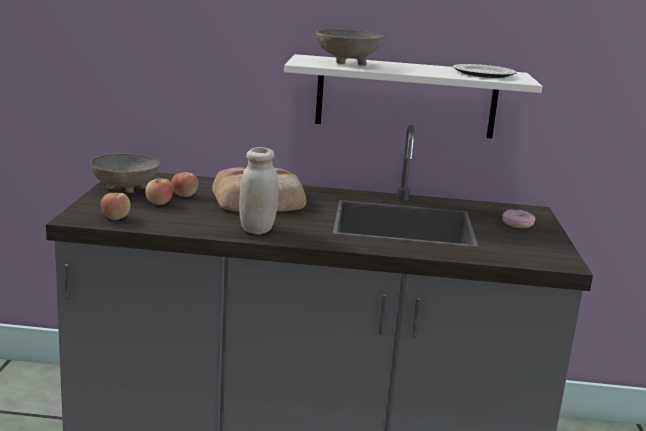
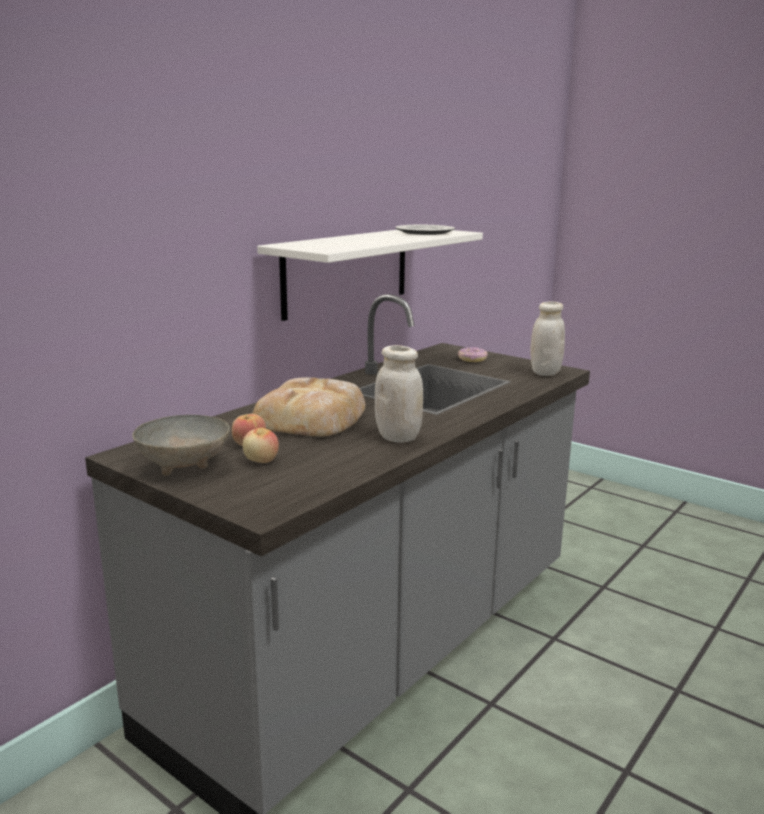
camera: 55 degrees left, 0 degrees up
(115, 218) = (286, 491): apple -> none
(347, 63) = (338, 243): grey bowl -> none
(537, 256) = (545, 372): none -> white jar

